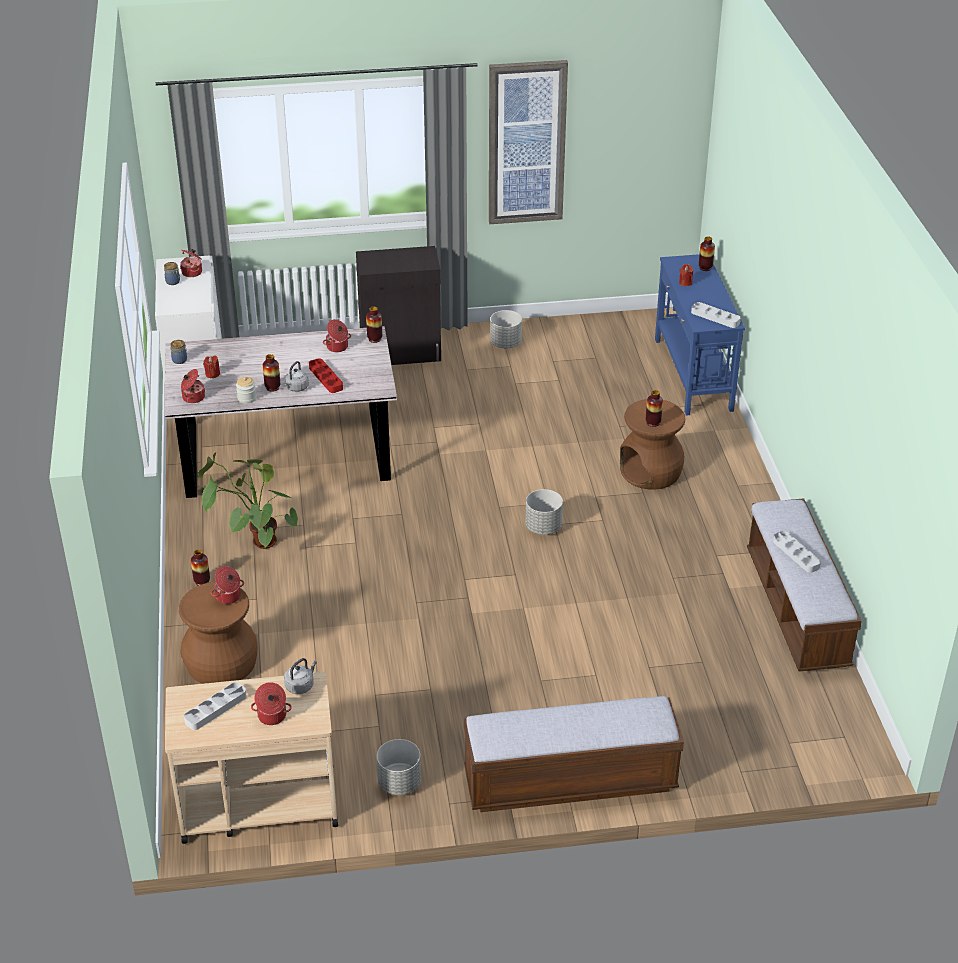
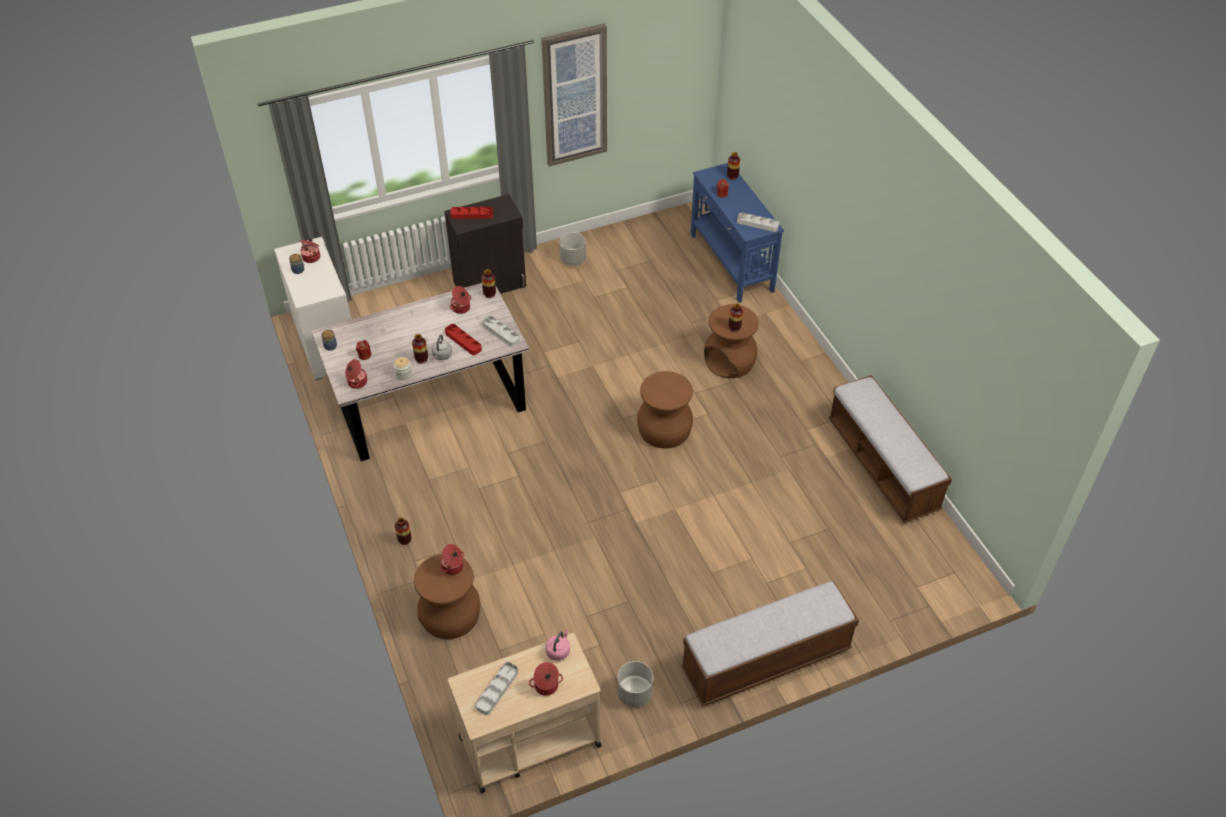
camera: 15 degrees left, 10 degrees up
(252, 541) = (433, 492): potted plant -> none
(300, 685) = (558, 651): grey kettle -> pink kettle
(384, 259) = (472, 214): none -> red tray
(543, 527) = (664, 430): grey planter -> brown stool
(796, 554) = (884, 429): grey tray -> grey tray (501, 333)

